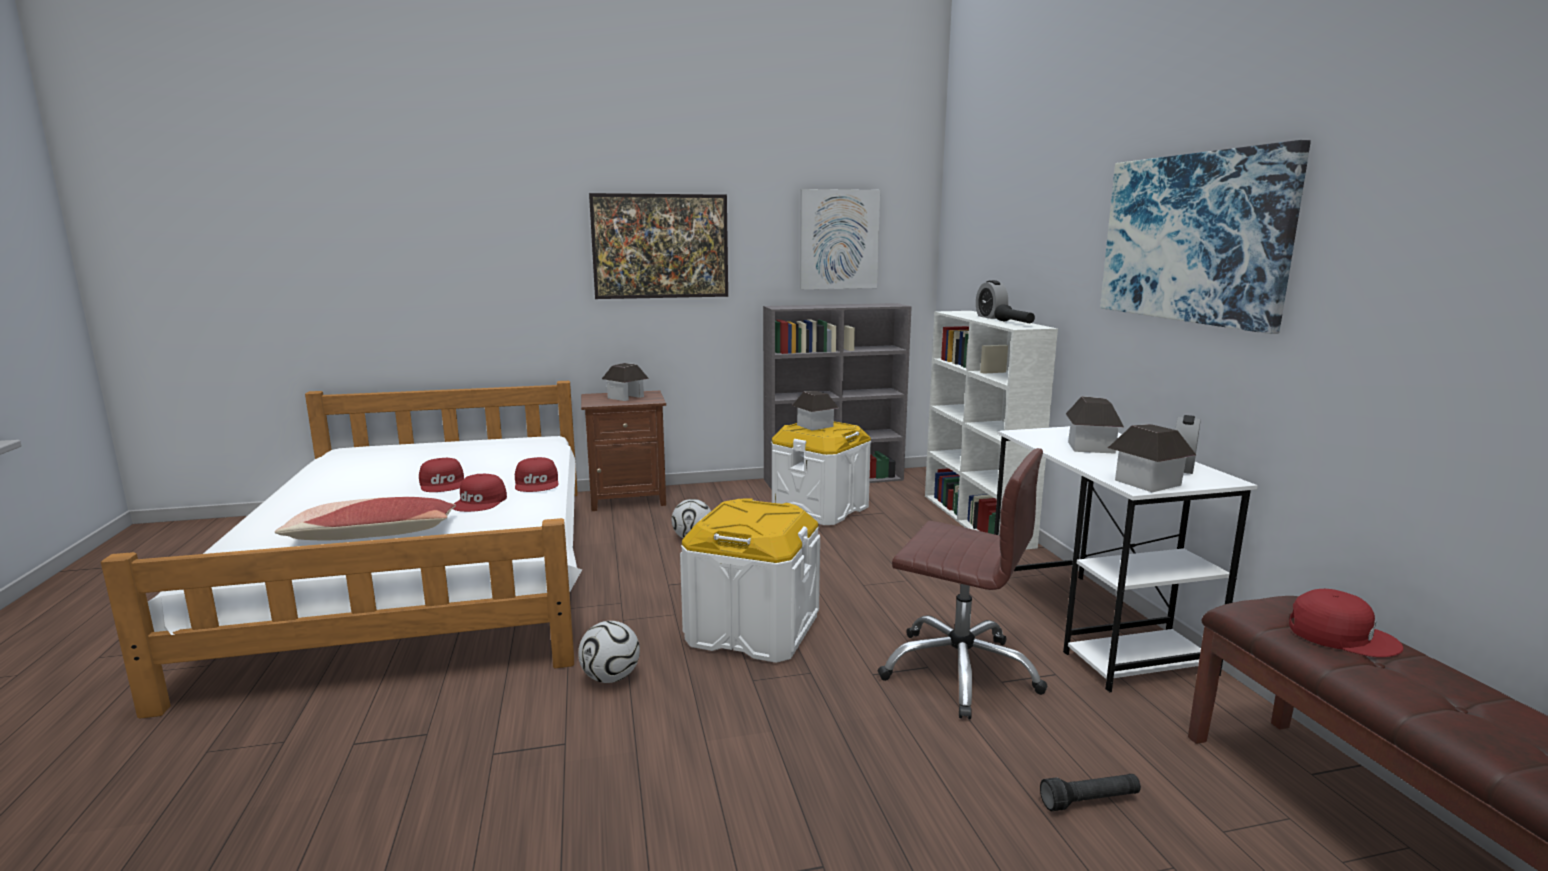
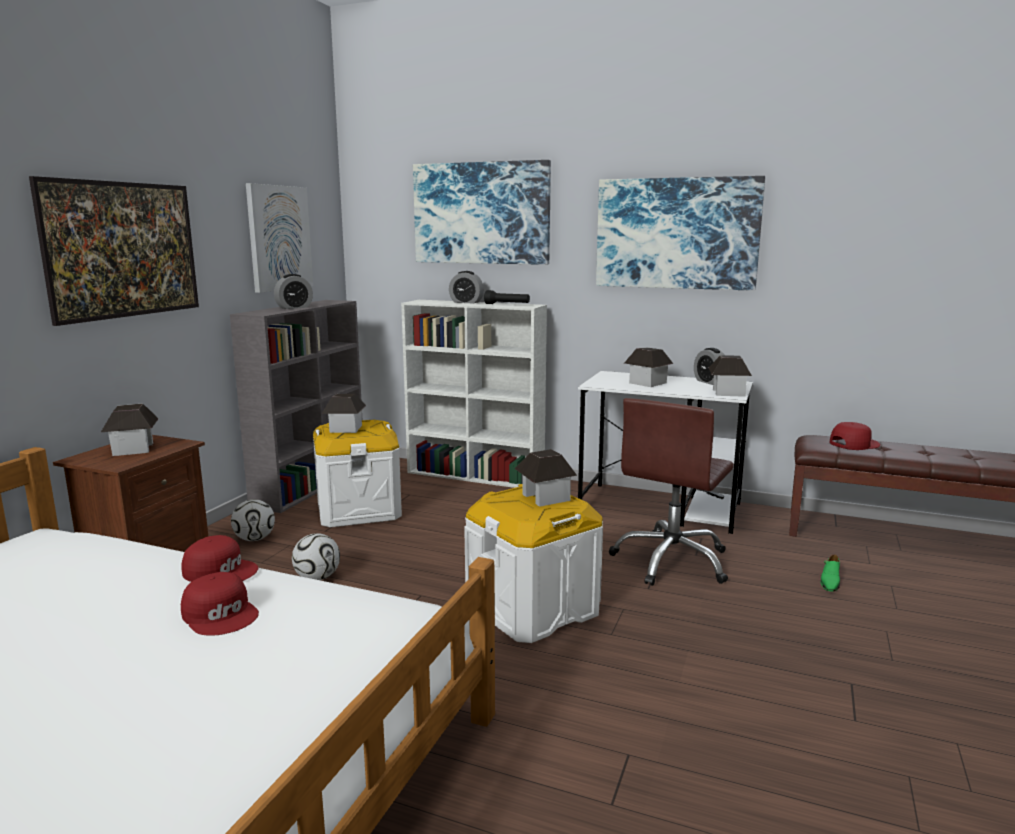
camera: 55 degrees left, 0 degrees up
(372, 535) = (215, 708): pillow -> none
(444, 483) = (92, 626): red cap -> none
(611, 678) = (539, 699): football -> football (255, 539)
(766, 517) = (545, 497): none -> toy house
(829, 306) = (294, 307): none -> alarm clock
(960, 671) = (672, 561): brown office chair -> brown office chair turned 150 degrees clockwise
(1024, 212) = (481, 213): none -> picture
(1090, 801) = (830, 582): black flashlight -> green shoe

